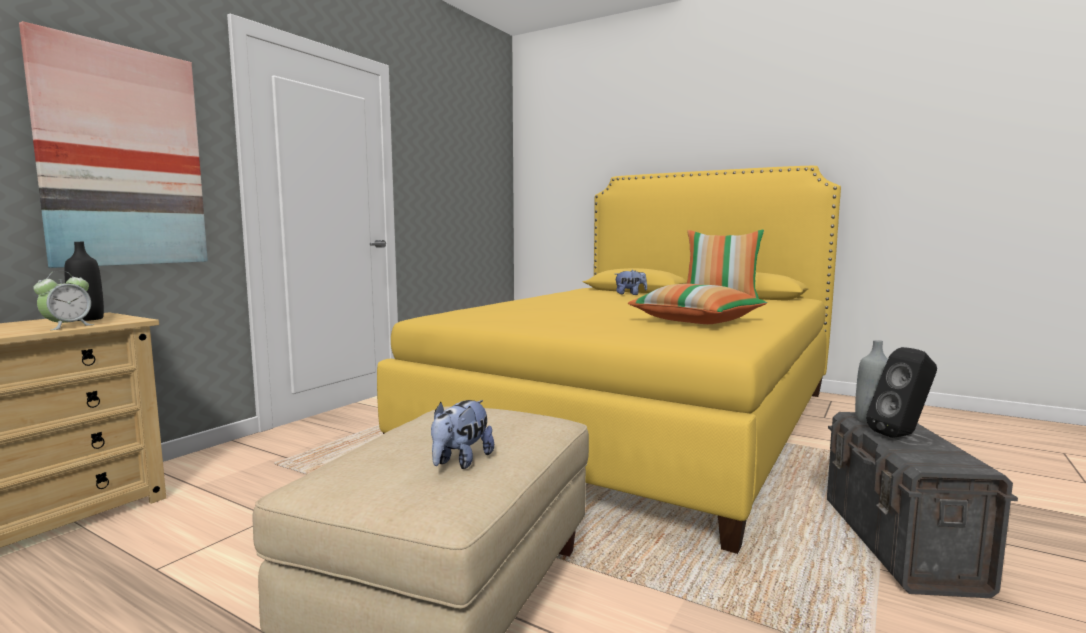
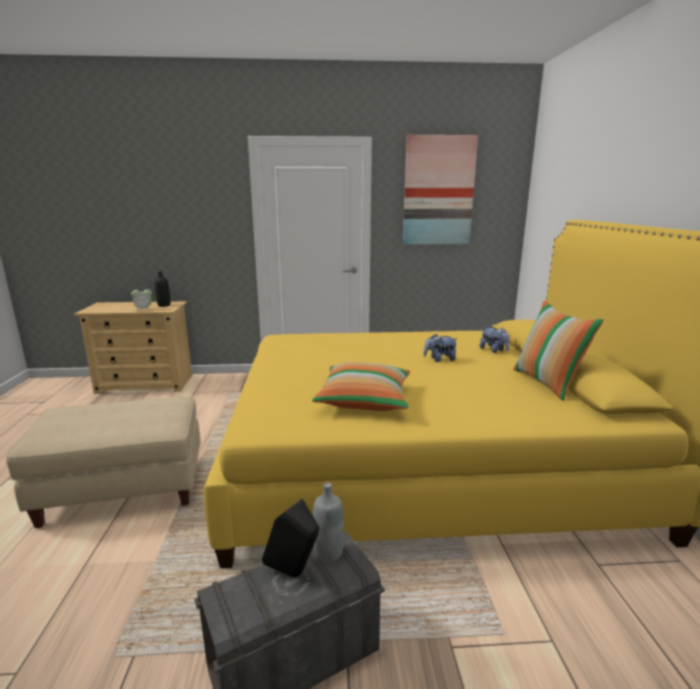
camera: 55 degrees right, 10 degrees up
(122, 157) = (193, 227): picture -> picture (438, 191)
(460, 462) = (85, 426): plush toy -> plush toy (439, 359)

